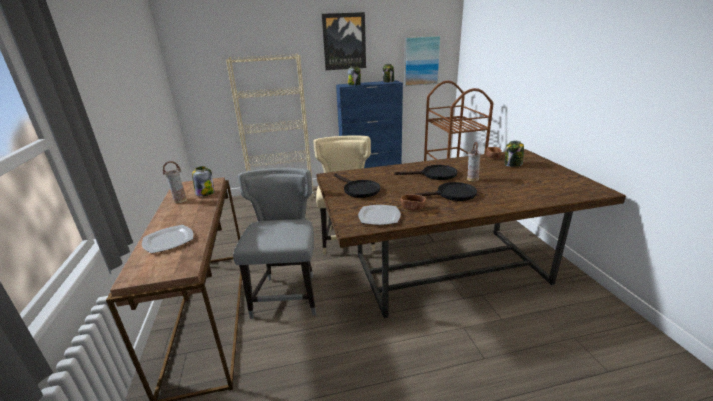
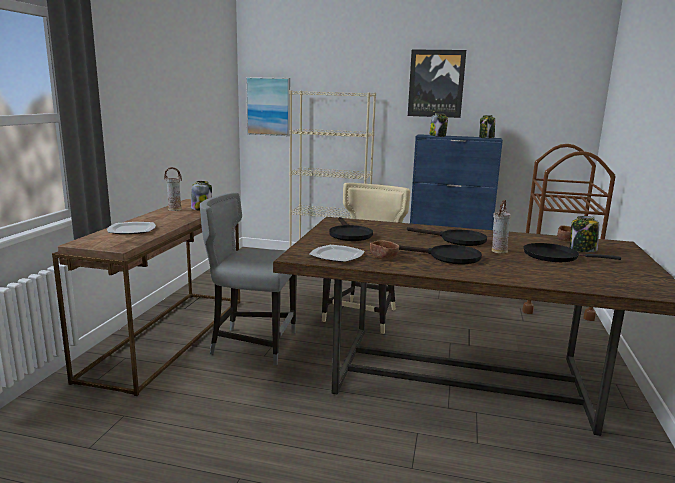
camera: 25 degrees right, 10 degrees down
(287, 295) = (252, 344): grey chair -> grey chair turned 105 degrees counterclockwise
(421, 61) = (542, 116): picture -> picture (268, 106)
(506, 175) = (554, 256): none -> black frying pan

